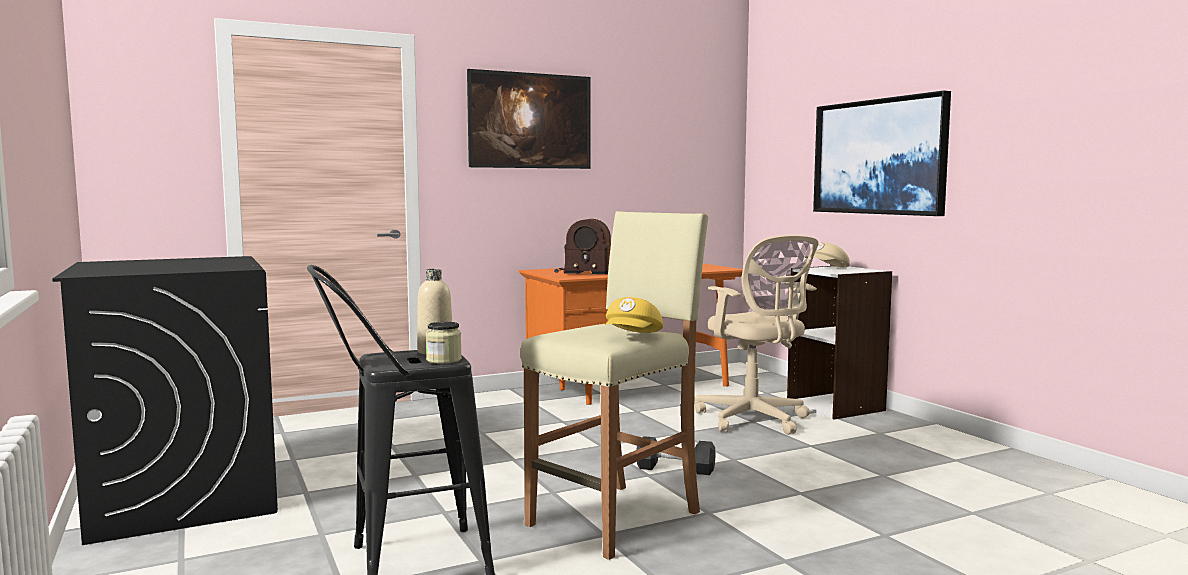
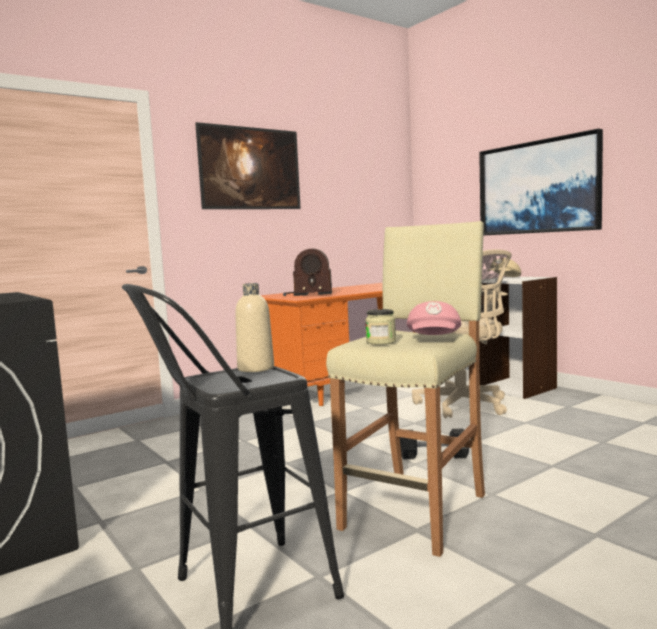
camera: 10 degrees left, 0 degrees up
(444, 360) = (276, 376): jar -> jar (381, 342)
(633, 337) = (435, 340): yellow cap -> pink cap

